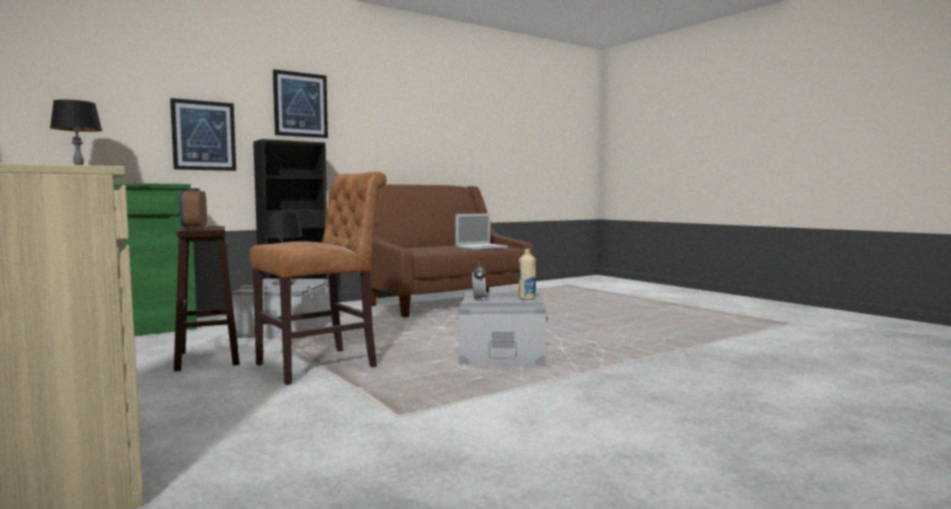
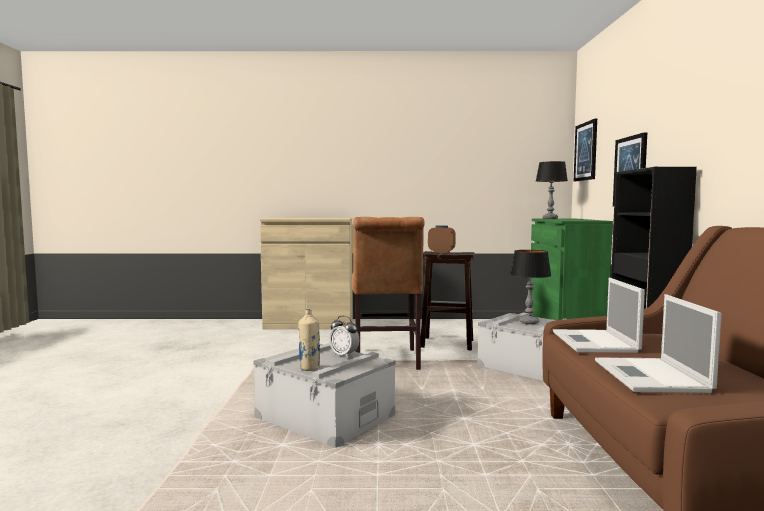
camera: 125 degrees right, 0 degrees up
(300, 105) = (693, 113): picture -> picture (586, 151)
(434, 250) = (595, 342): none -> laptop

